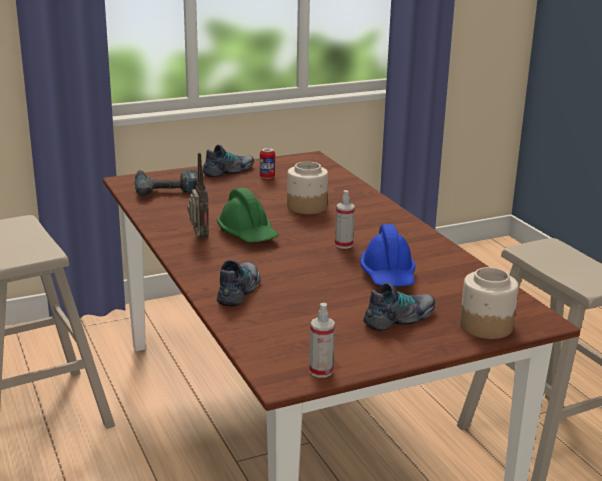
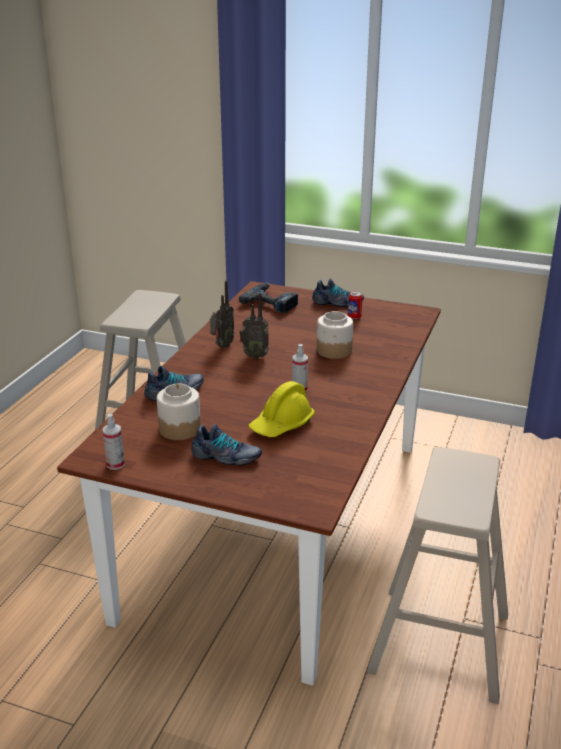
camera: 45 degrees right, 5 degrees up
(248, 234) = (255, 356): green hard hat -> radio
(388, 275) = (282, 425): blue hard hat -> yellow hard hat
(485, 326) = (267, 491): jar -> jar (180, 429)

